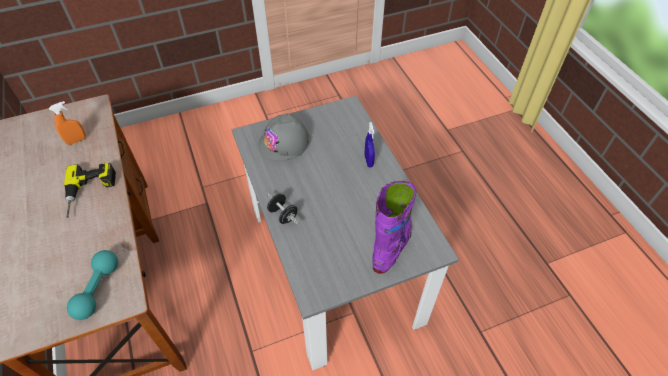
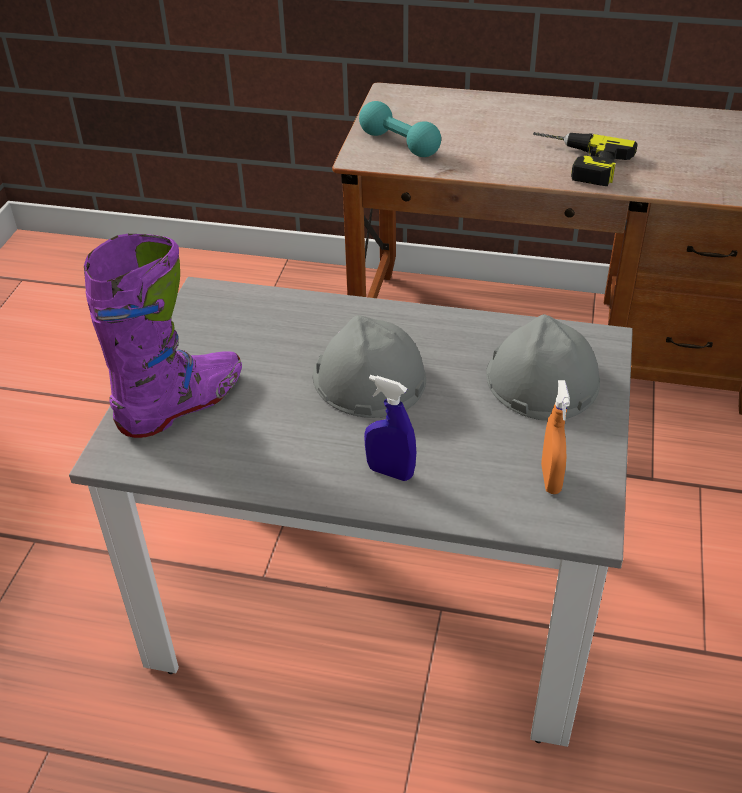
camera: 125 degrees right, 10 degrees down
(76, 140) = (706, 168): orange spray bottle -> orange spray bottle (550, 479)
(283, 215) = (369, 317): black dumbbell -> none
(324, 193) = (368, 378): none -> grey hard hat
(391, 247) = (182, 405): purple boot -> purple boot turned 105 degrees counterclockwise

